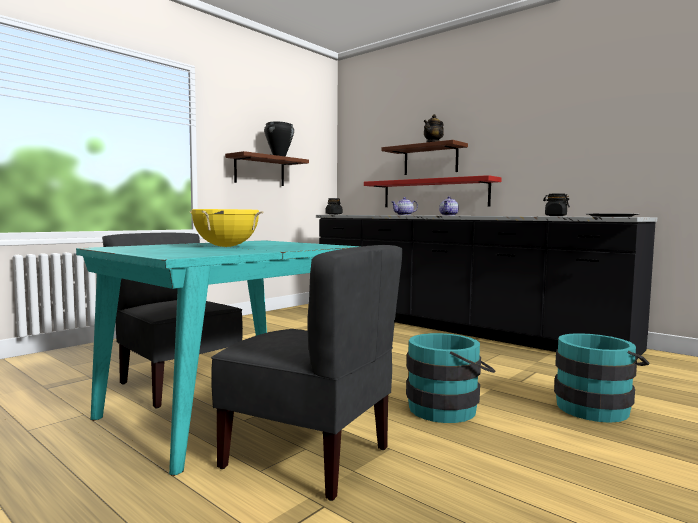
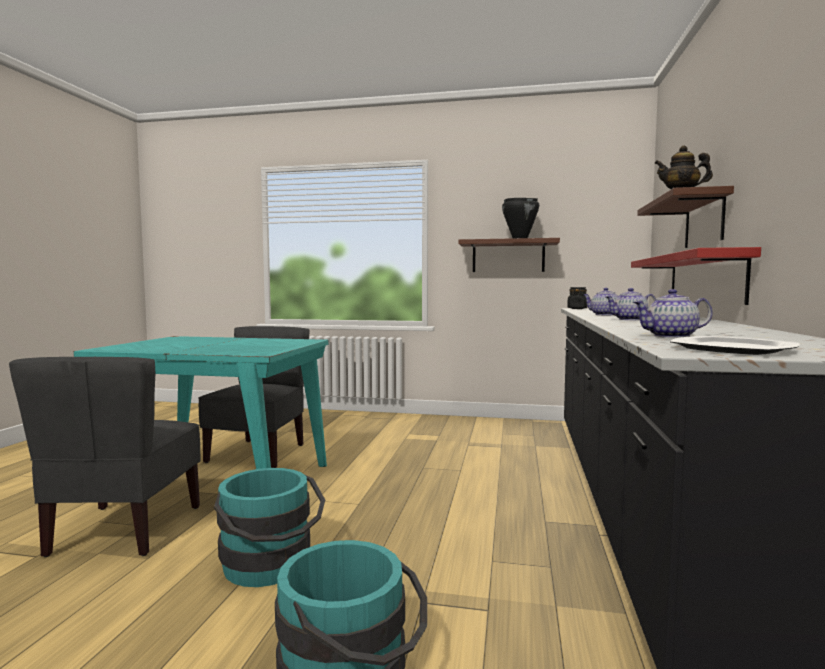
camera: 60 degrees right, 0 degrees up
(226, 246) = (211, 344): yellow cooking pot -> none
(555, 216) = (671, 336): black jar -> teapot

